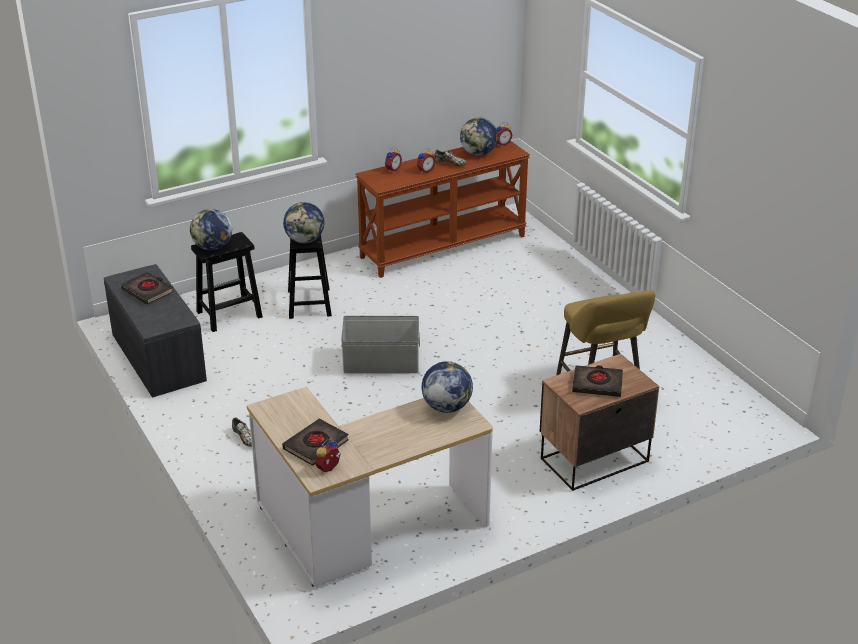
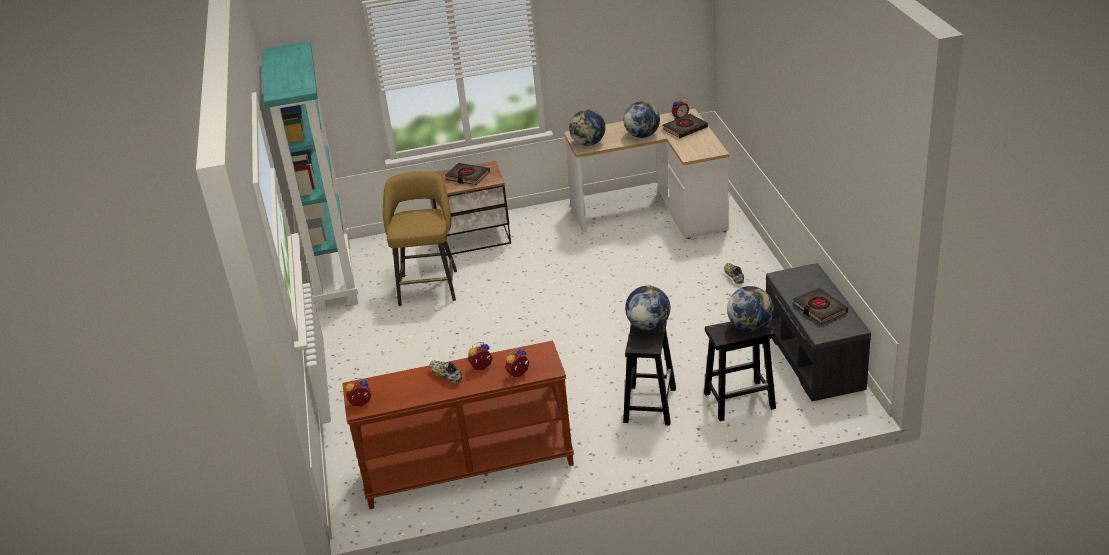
camera: 160 degrees left, 0 degrees up
(381, 362) = (599, 330): grey storage box -> none
(478, 153) = (401, 390): globe -> globe (642, 135)
(725, 391) = (333, 276): none -> turquoise bookcase

